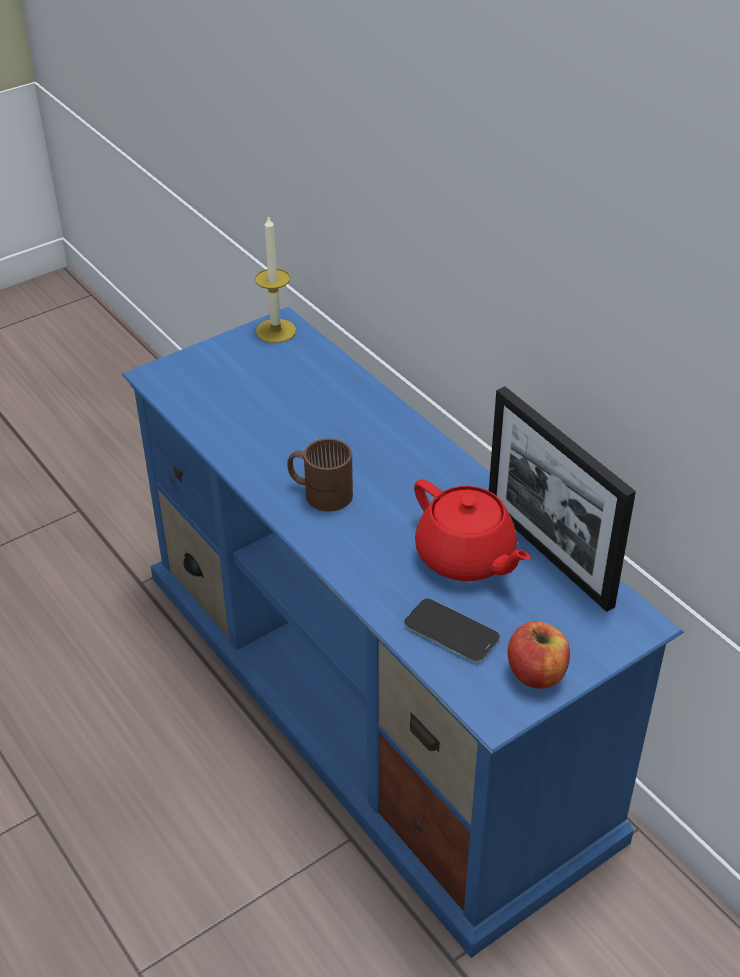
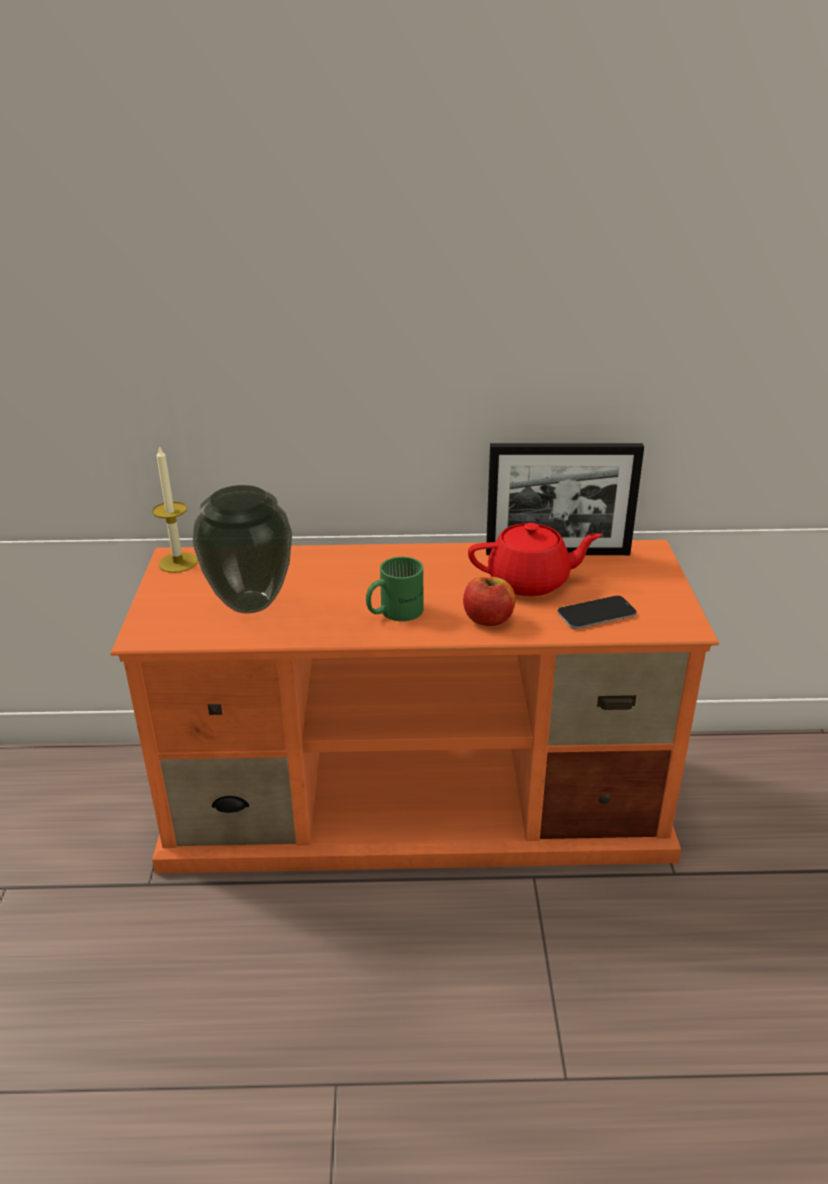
camera: 55 degrees left, 10 degrees down
(252, 404) = (252, 604): none -> vase
(321, 491) = (393, 611): brown mug -> green mug
(374, 699) = (419, 801): blue tv stand -> orange tv stand
(536, 673) = (663, 598): apple -> apple (488, 619)

